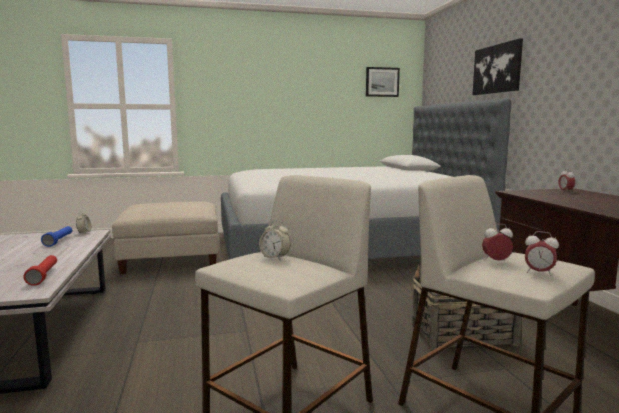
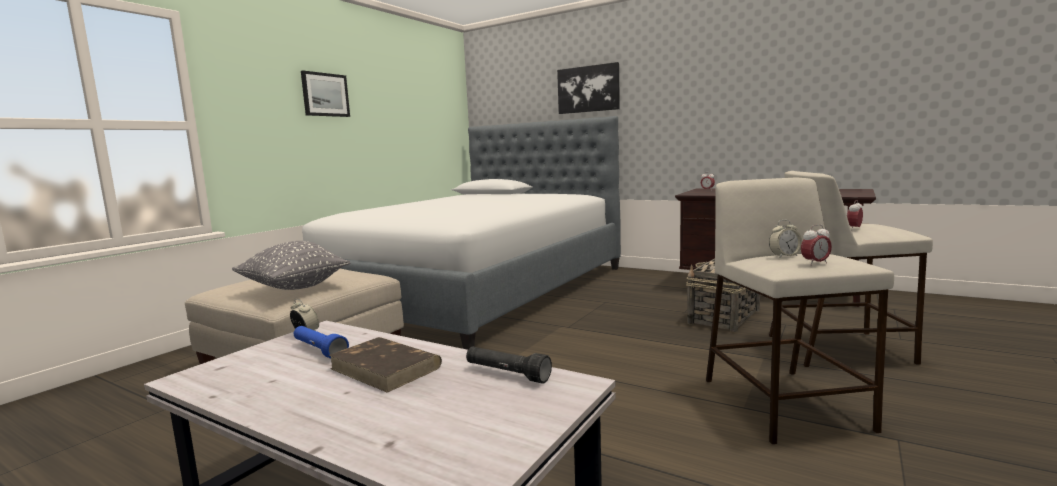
camera: 45 degrees left, 0 degrees up
(40, 256) = (386, 368): none -> brown book
(44, 276) = (507, 374): red flashlight -> black flashlight
(152, 210) = (294, 288): none -> grey pillow
(382, 82) = (436, 98): picture -> picture (325, 95)
(539, 273) = (891, 228): alarm clock -> alarm clock (815, 263)

